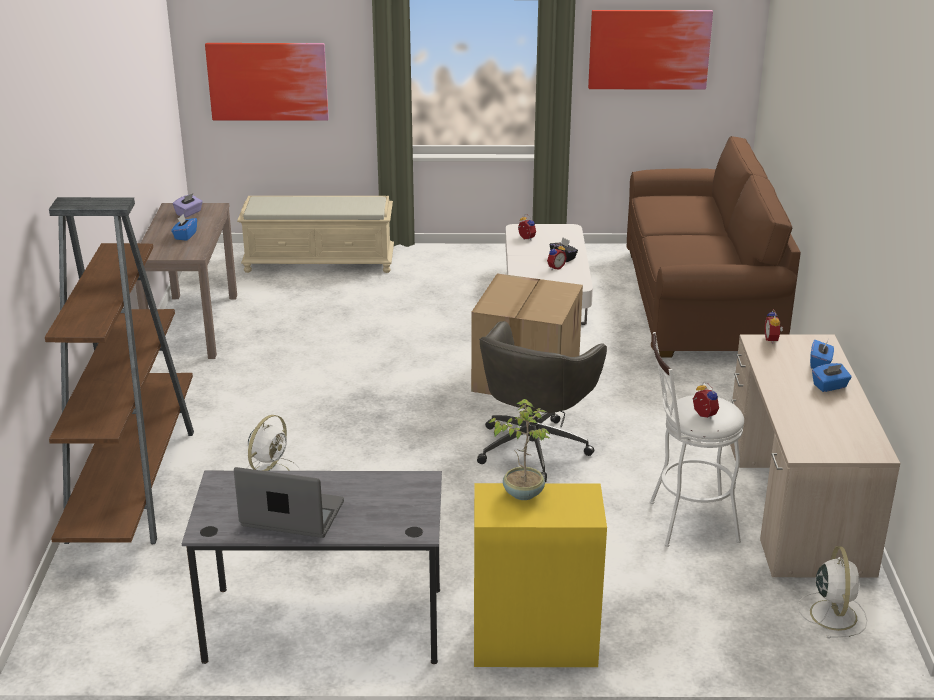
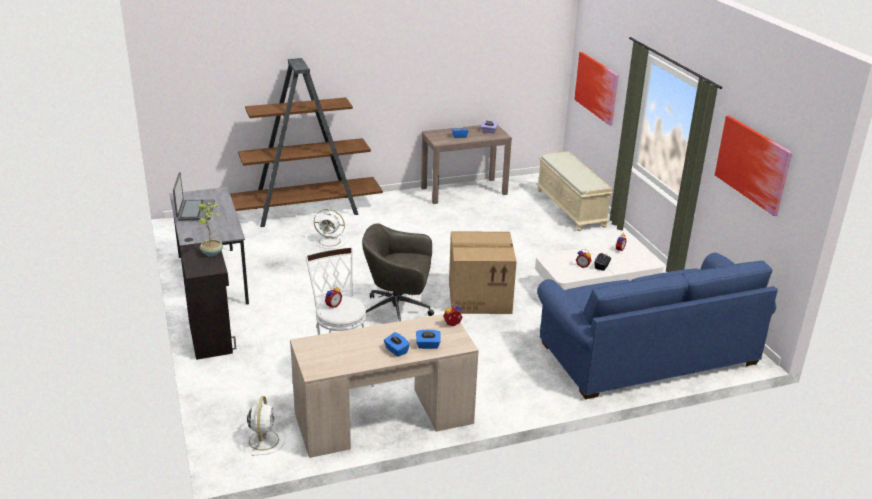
camera: 70 degrees right, 0 degrees up
(533, 642) = (211, 337): yellow cabinet -> black cabinet
(699, 301) = (647, 353): brown sofa -> blue sofa
(832, 613) = (264, 439): white fan -> white fan turned 75 degrees counterclockwise

